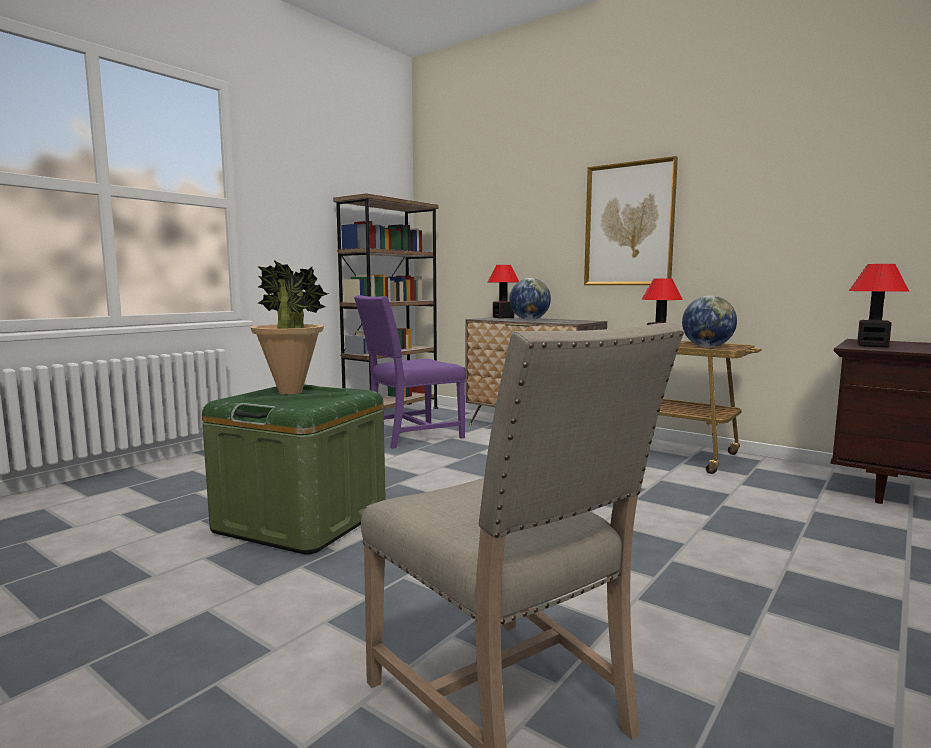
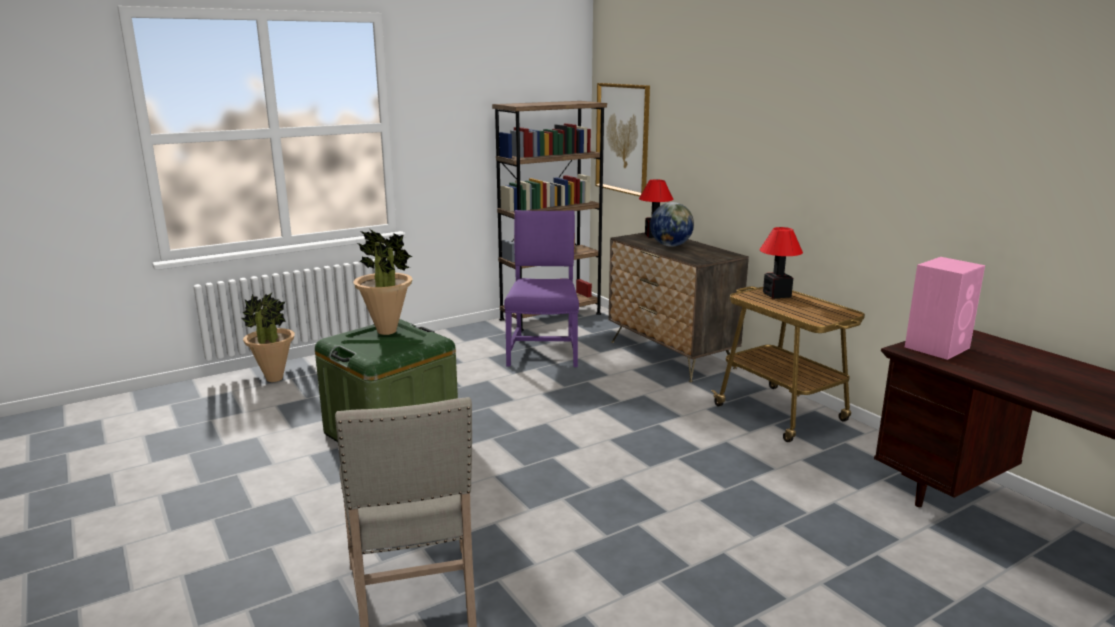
camera: 20 degrees right, 10 degrees up
(102, 489) = (274, 379): none -> potted plant
(410, 436) = (543, 351): purple chair -> purple chair turned 105 degrees clockwise
(629, 224) = (774, 156): picture -> picture (623, 138)
(707, 347) = (807, 312): globe -> none
(871, 345) = (937, 347): table lamp -> pink speaker

